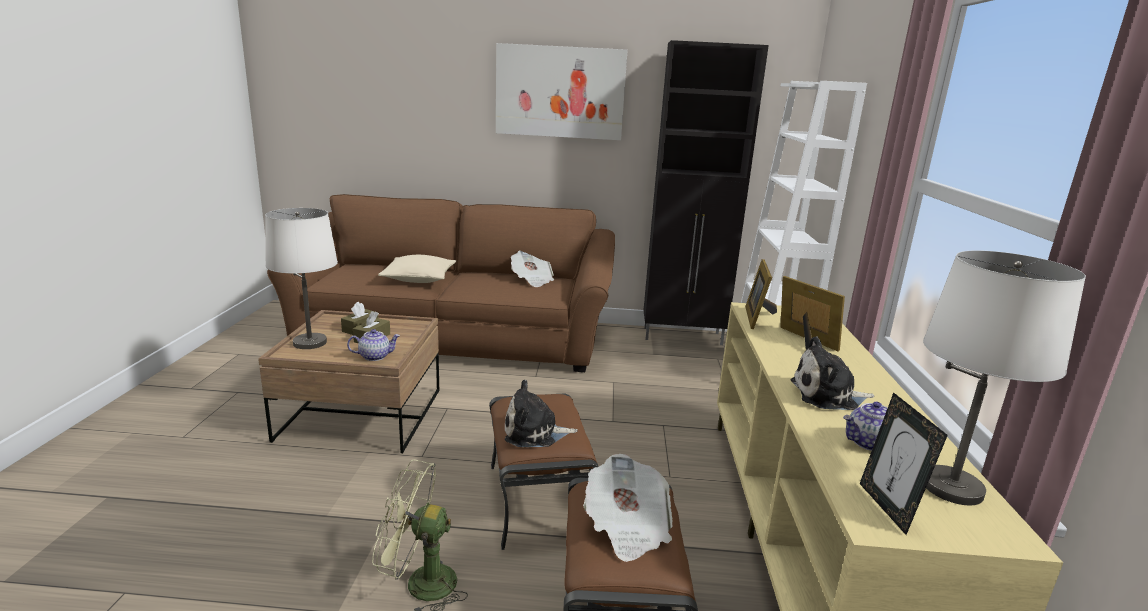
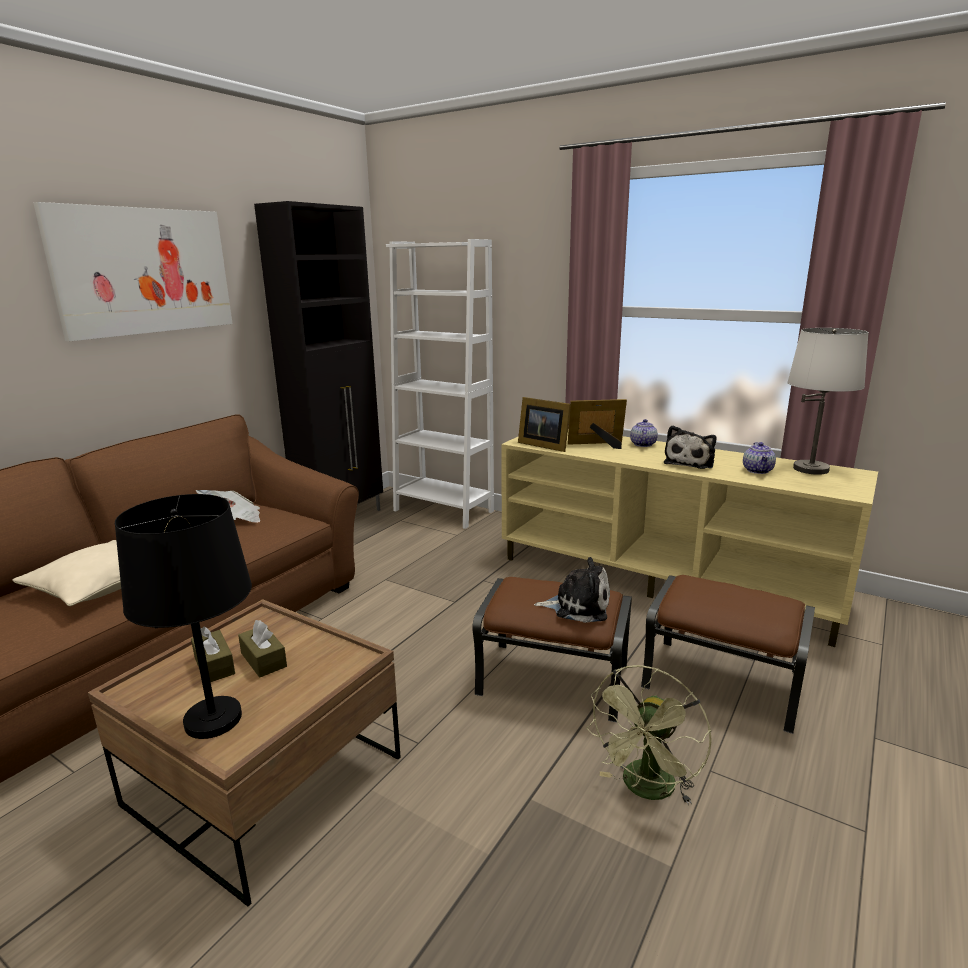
camera: 60 degrees left, 0 degrees up
(310, 343) = (213, 719): white table lamp -> black table lamp
(375, 356) = (330, 665): teapot -> teapot (642, 444)
(535, 433) = (578, 606): plush toy -> plush toy turned 105 degrees counterclockwise
(627, 527) = (739, 600): newspaper -> none
(887, 507) = (833, 487): picture frame -> none

